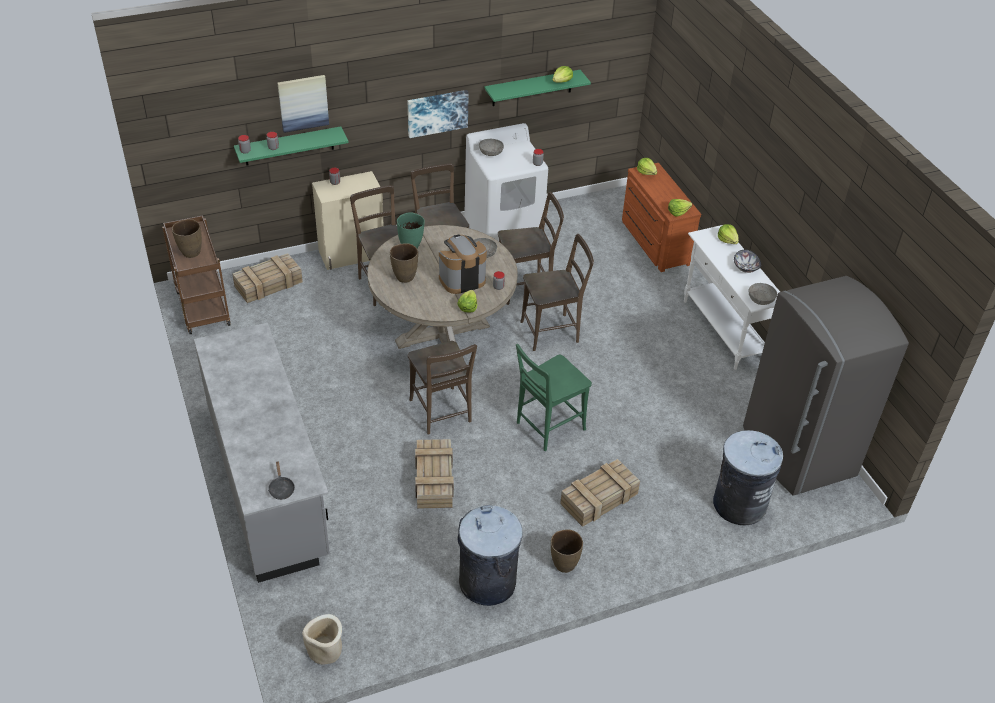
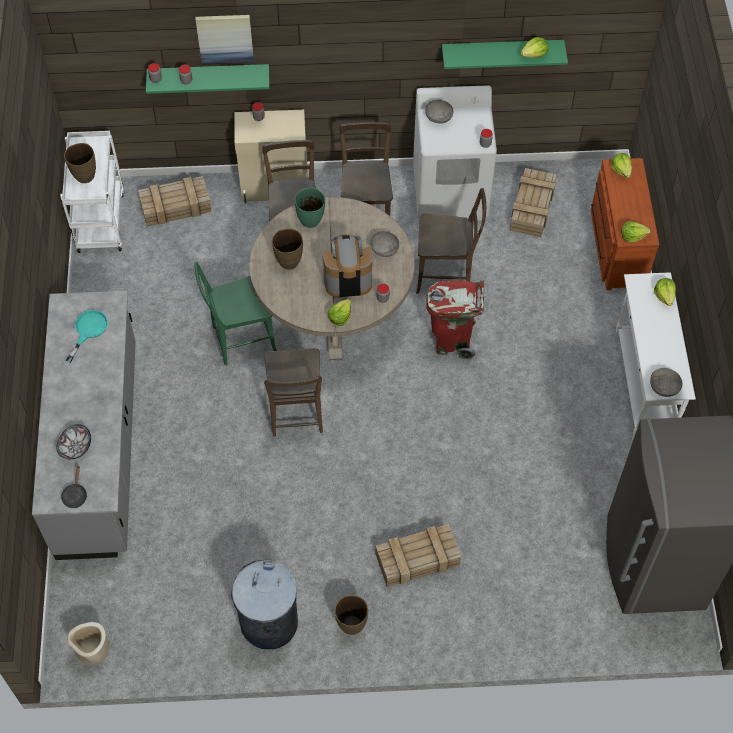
camera: 20 degrees right, 15 degrees up
(201, 307) = (100, 220): brown cart -> white cart
(242, 359) = (88, 330): none -> turquoise frying pan
(434, 480) = (260, 492): crate -> crate (532, 209)
(437, 112) = (383, 63): picture -> none
(547, 427) = (398, 460): green chair -> green chair (240, 340)
(553, 331) = (452, 340): brown chair -> red trash can
(739, 504) = (561, 607): grey trash can -> none
(745, 268) = (667, 339): bowl -> bowl (75, 447)

